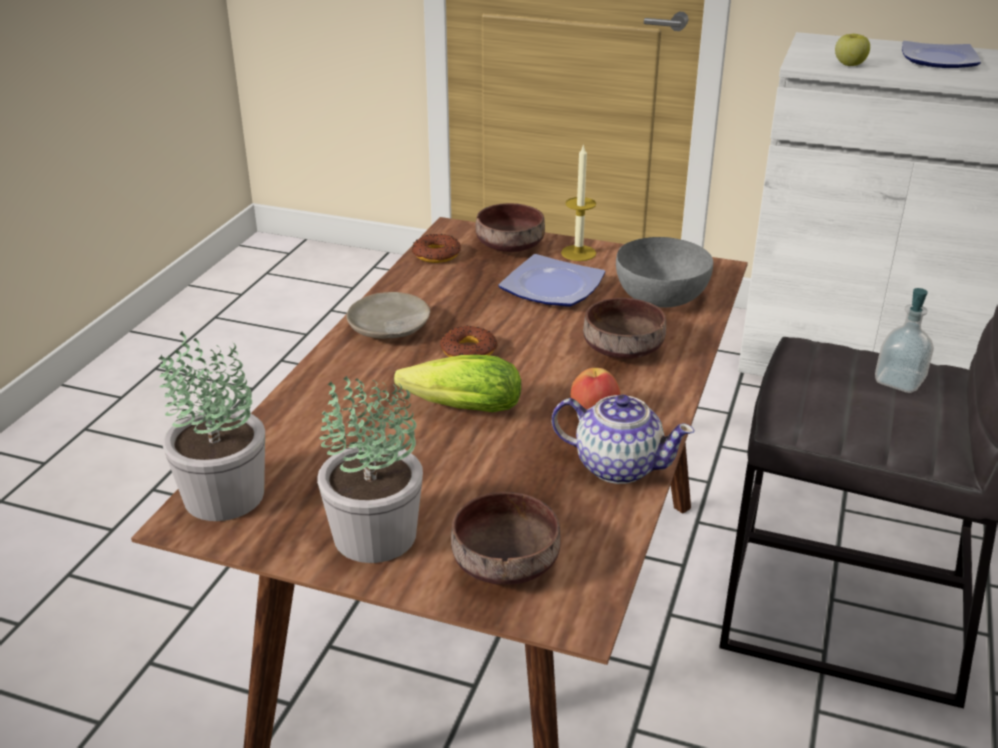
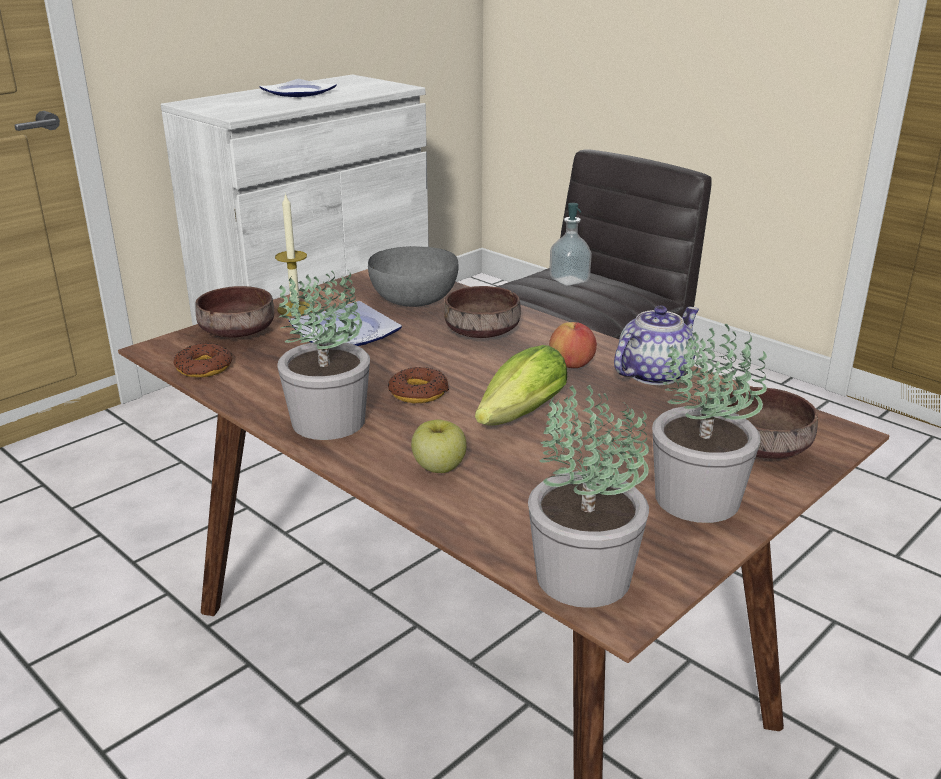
camera: 65 degrees left, 5 degrees down
(388, 328) = (330, 422): beige plate -> potted plant
(849, 64) = (262, 108): apple -> apple (439, 467)

